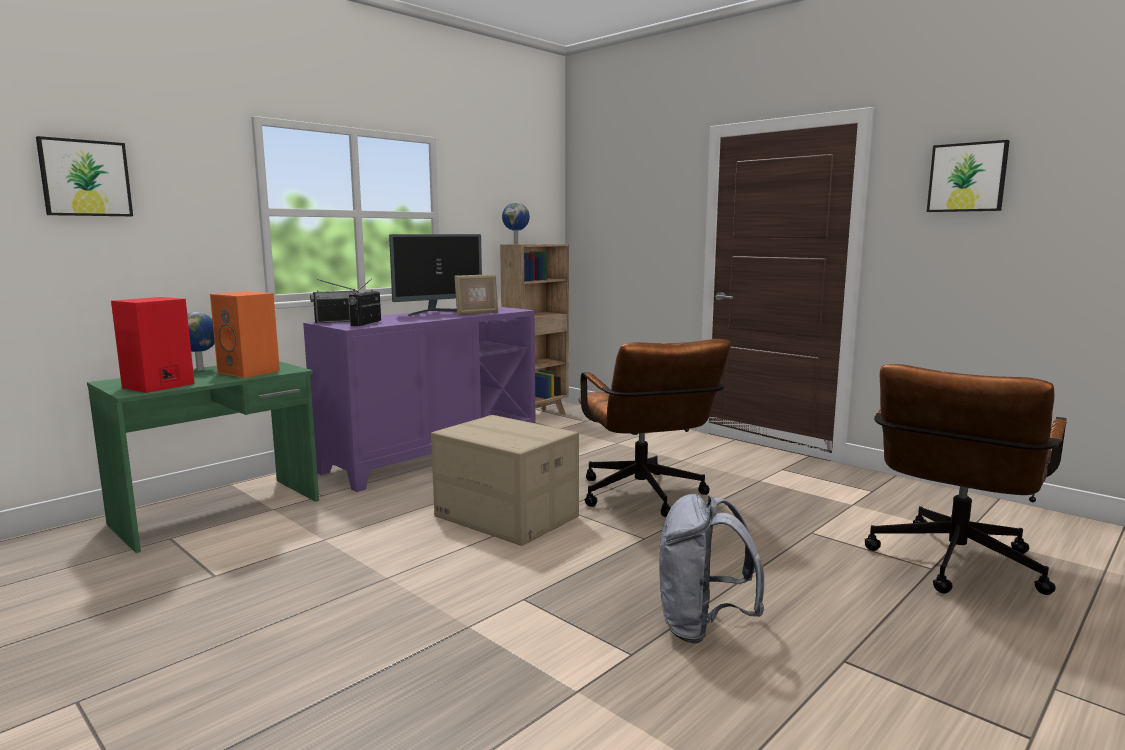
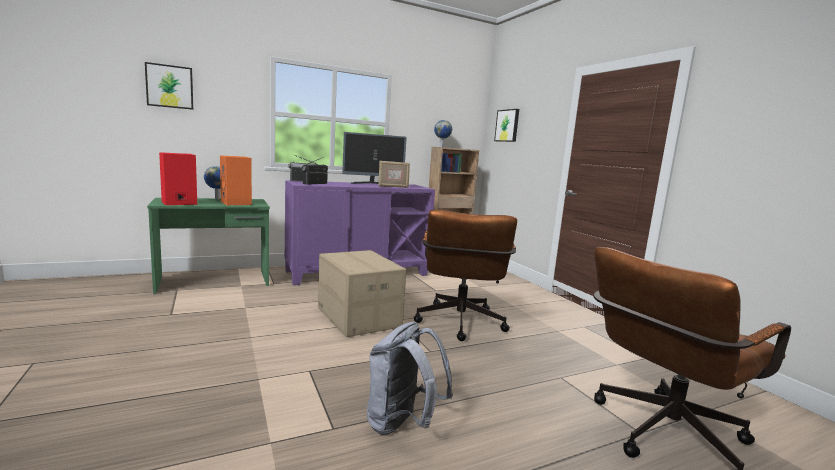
camera: 20 degrees right, 0 degrees up
(967, 177) = (768, 103): picture -> picture (507, 125)

